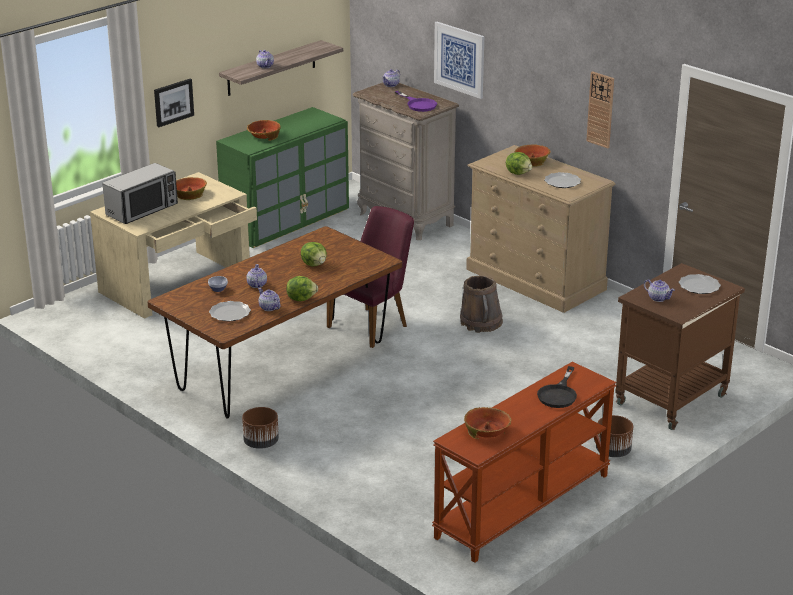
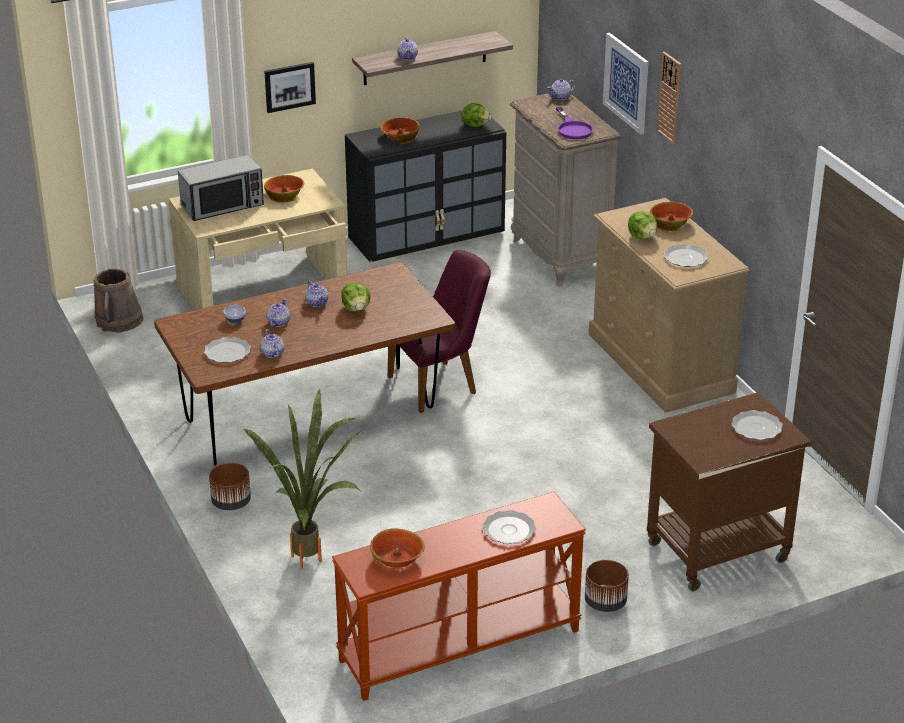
camera: 20 degrees right, 5 degrees up
(287, 221) = (427, 235): green cabinet -> black cabinet
(301, 298) = (313, 349): lettuce -> lettuce (475, 125)
(361, 468) = (316, 557): none -> potted plant
(481, 322) = (561, 406): brown bucket -> brown bucket (119, 321)
(559, 394) = (509, 530): black frying pan -> plate
(600, 109) = (744, 178): wall clock -> wall clock (670, 97)
(658, 298) = (695, 433): teapot -> teapot (317, 303)

